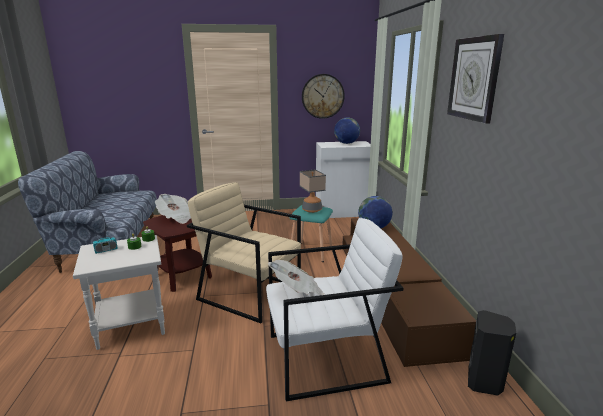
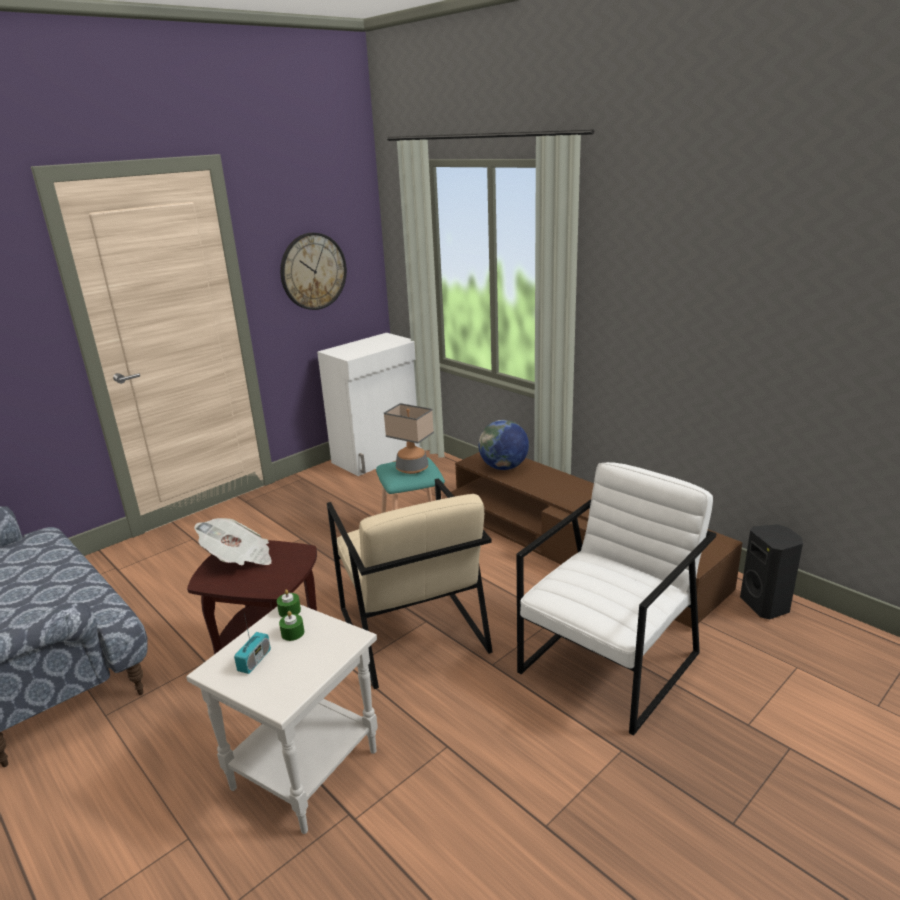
camera: 35 degrees left, 5 degrees up
(250, 292) = (412, 630): beige armchair -> beige armchair turned 105 degrees counterclockwise
(297, 290) = (582, 590): newspaper -> none
(346, 143) = (368, 344): globe -> none
(474, 78) = (654, 246): wall clock -> none

